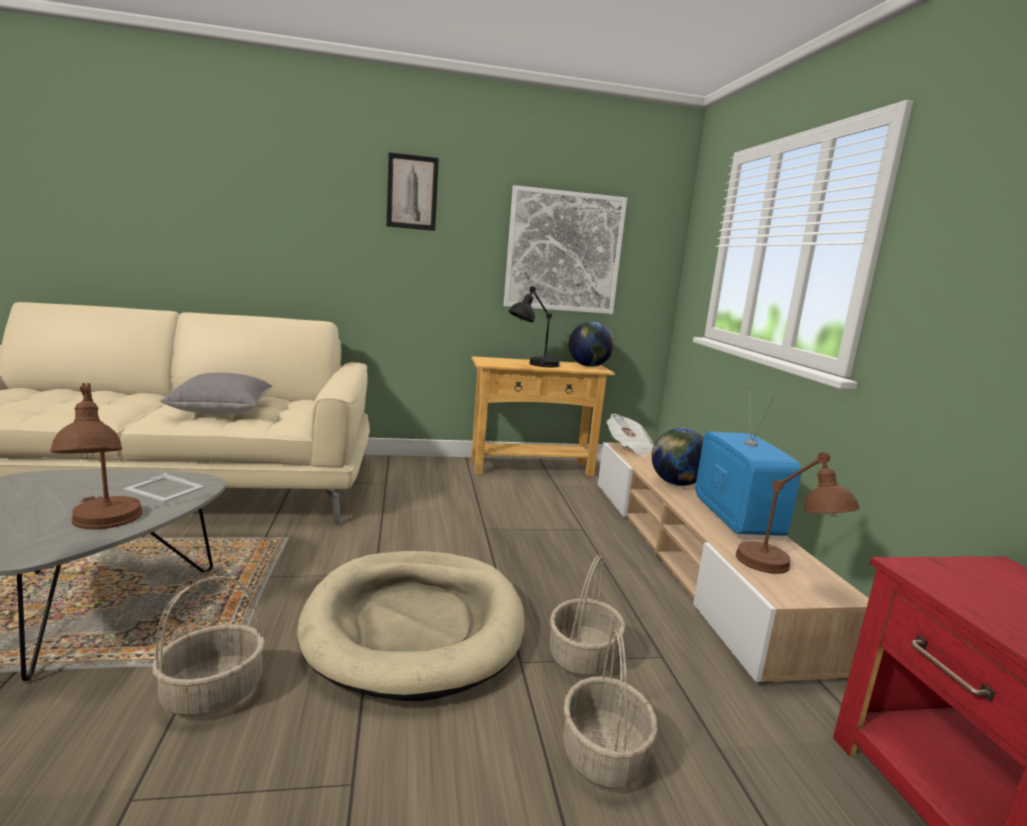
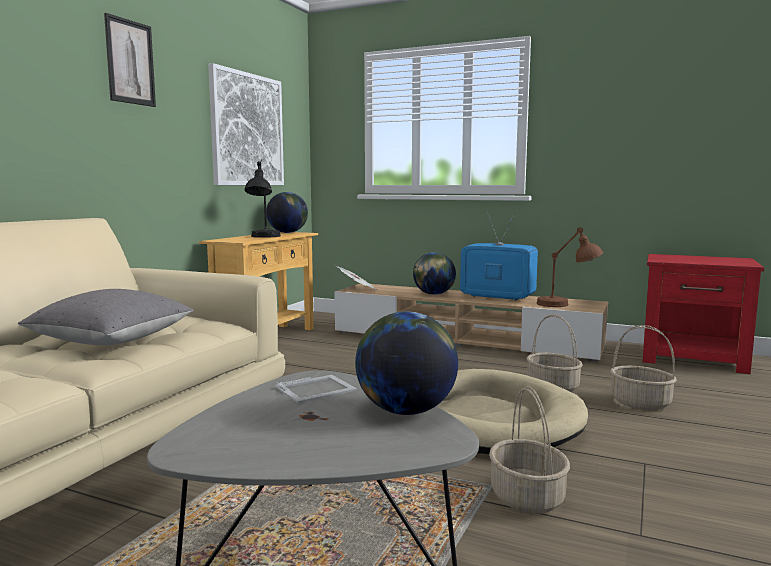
camera: 55 degrees left, 5 degrees down
(103, 528) = (405, 411): brown table lamp -> globe

